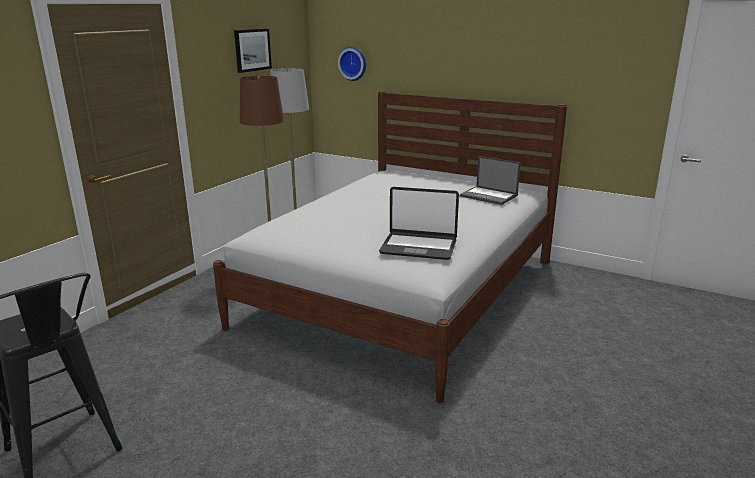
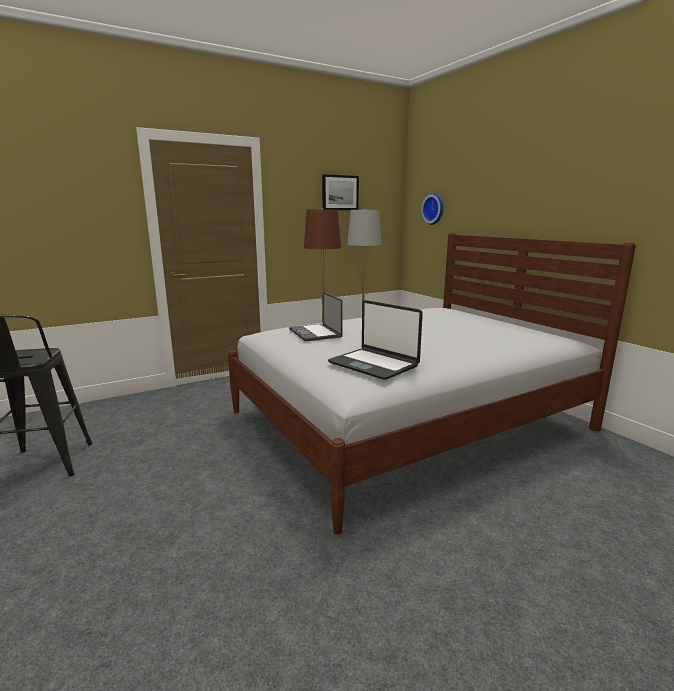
camera: 30 degrees right, 5 degrees down
(489, 196) = (516, 337): laptop -> laptop (315, 333)

